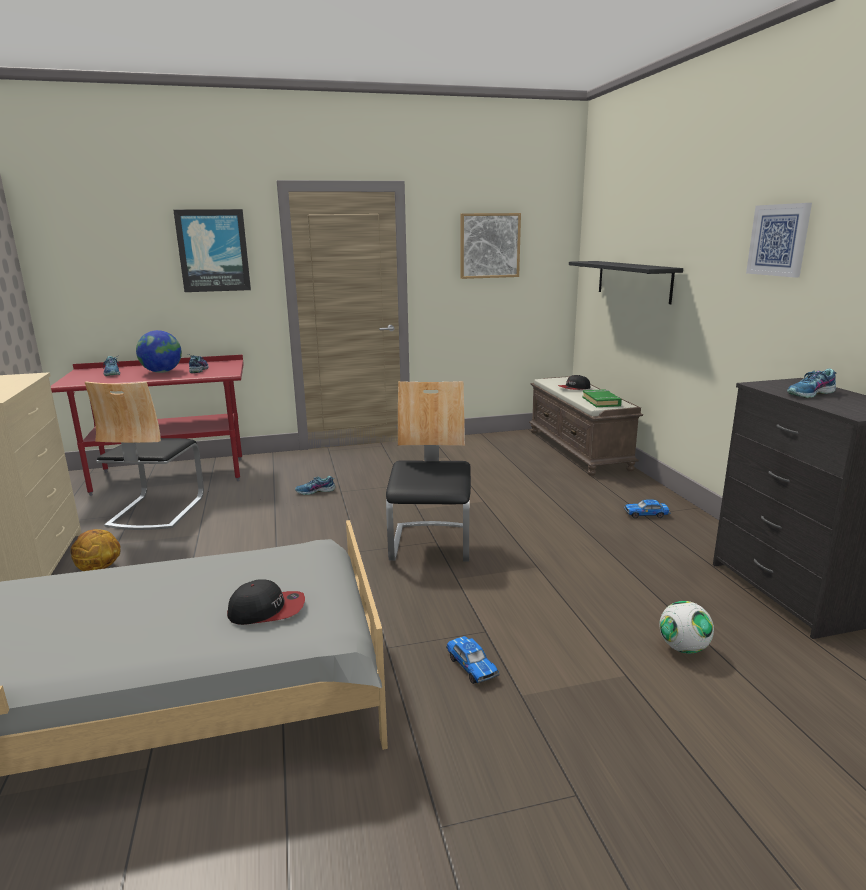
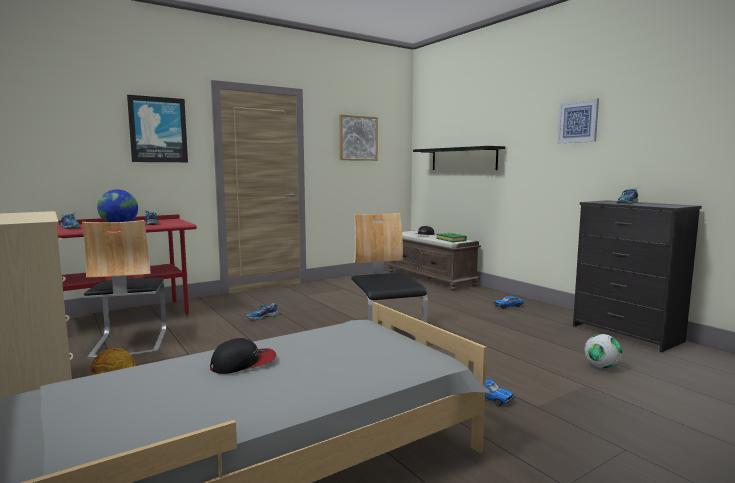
camera: 20 degrees left, 10 degrees down
(267, 610) = (376, 356): cap -> cap (244, 363)

